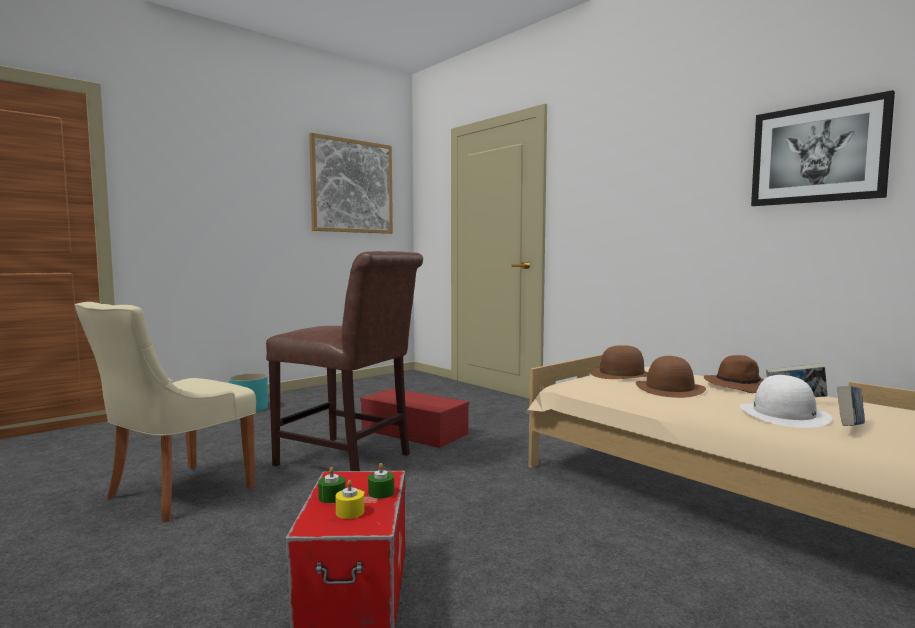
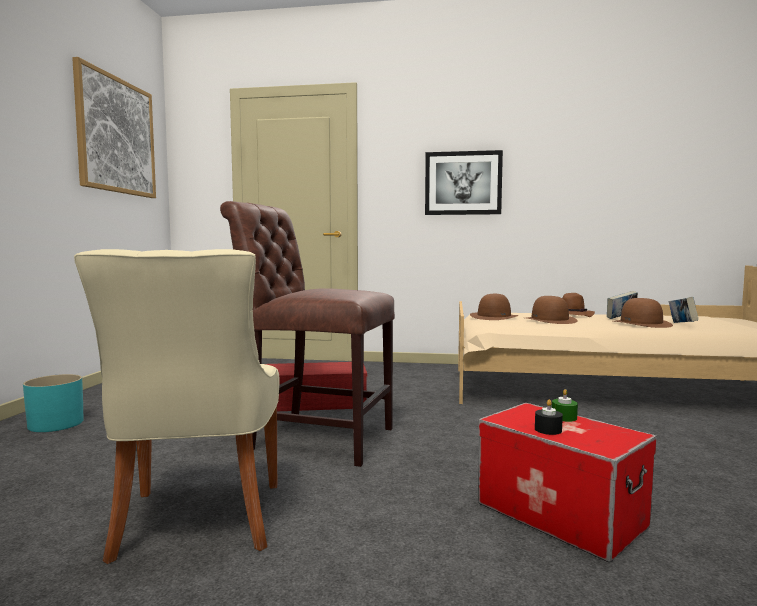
camera: 40 degrees left, 0 degrees up
(332, 497) = (548, 430): green candle -> black candle
(349, 461) = (315, 438): brown chair -> brown chair turned 150 degrees counterclockwise
(350, 512) = (591, 433): yellow candle -> none
(784, 415) = (641, 323): white hat -> brown hat
(817, 153) = (588, 155): picture -> picture (463, 183)

